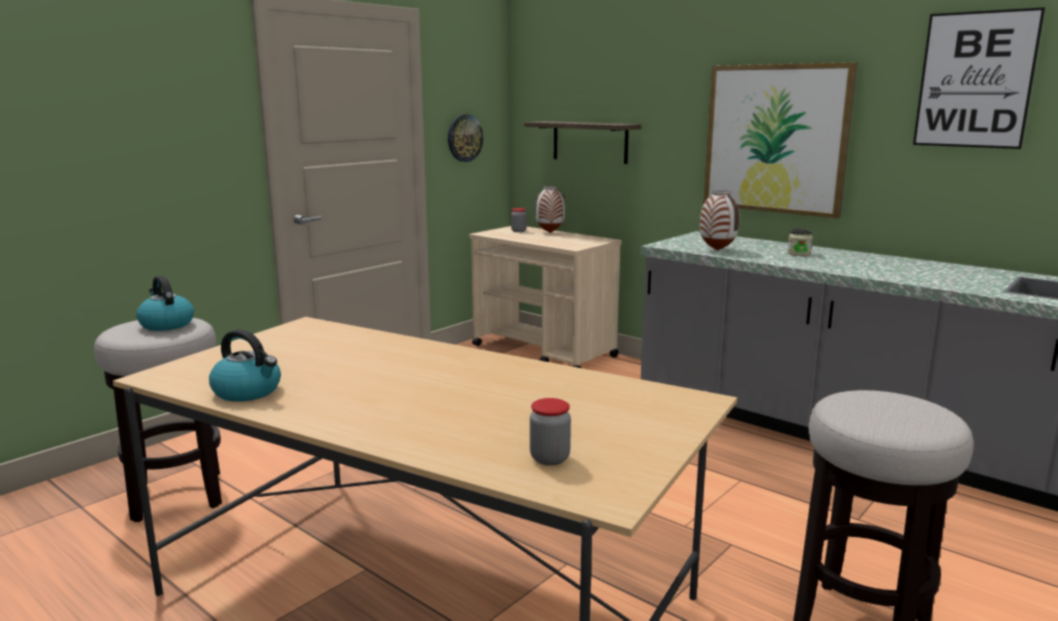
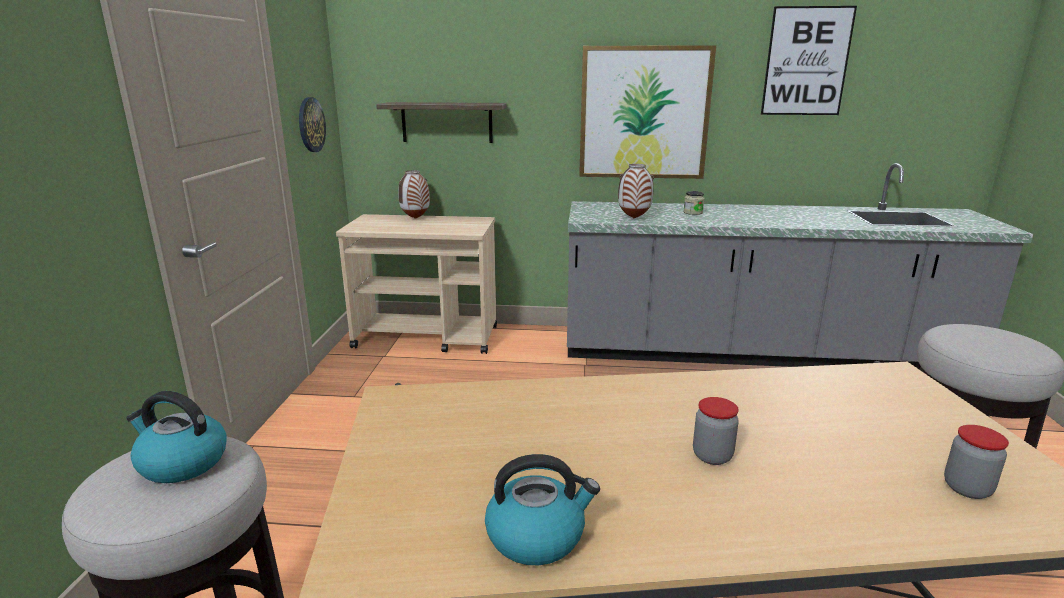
camera: 35 degrees left, 5 degrees up
(518, 231) = (381, 221): jar -> jar (712, 456)

